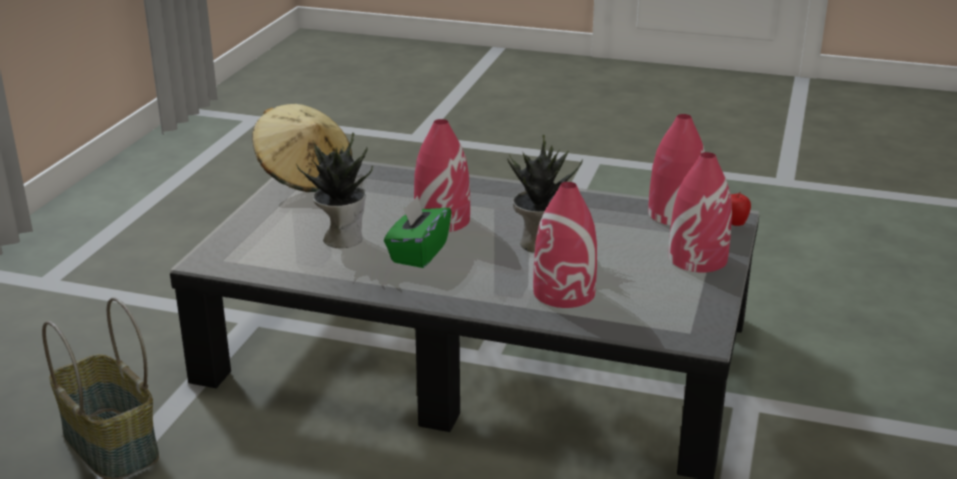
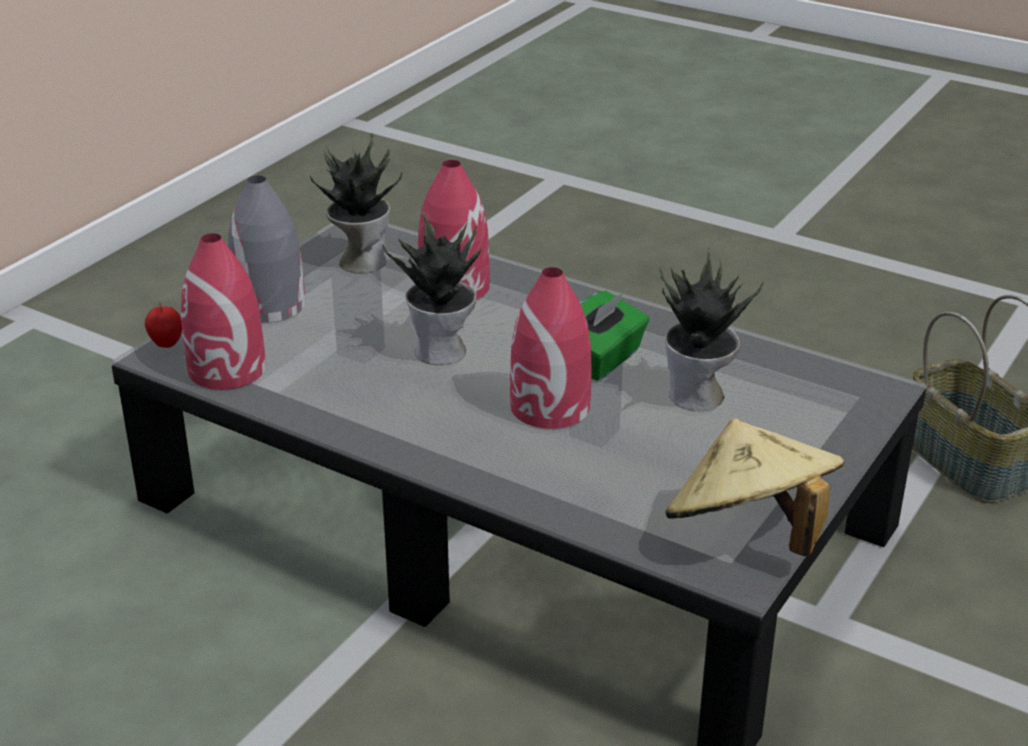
camera: 165 degrees left, 5 degrees up
(663, 305) = (361, 261): none -> potted plant
(697, 258) = (269, 305): red vase -> grey vase

